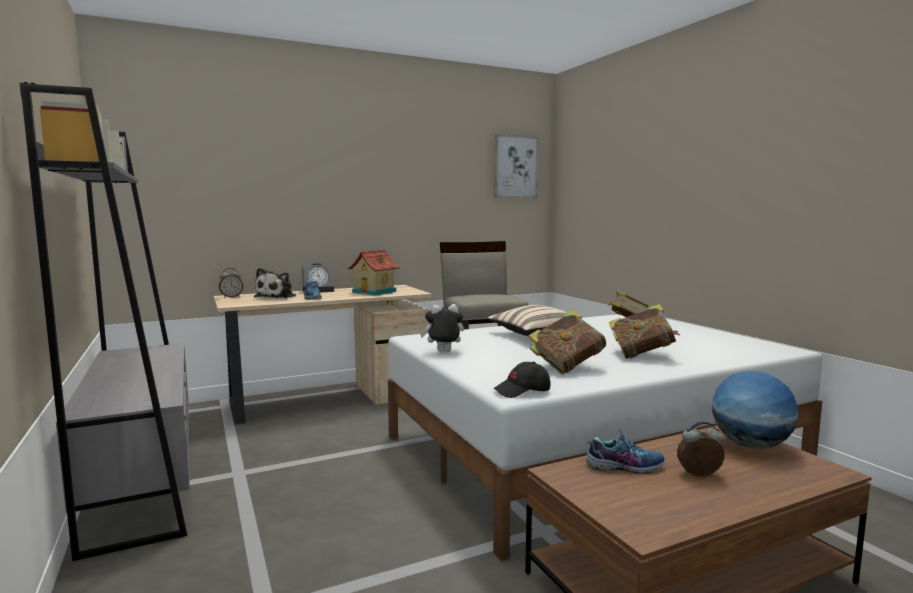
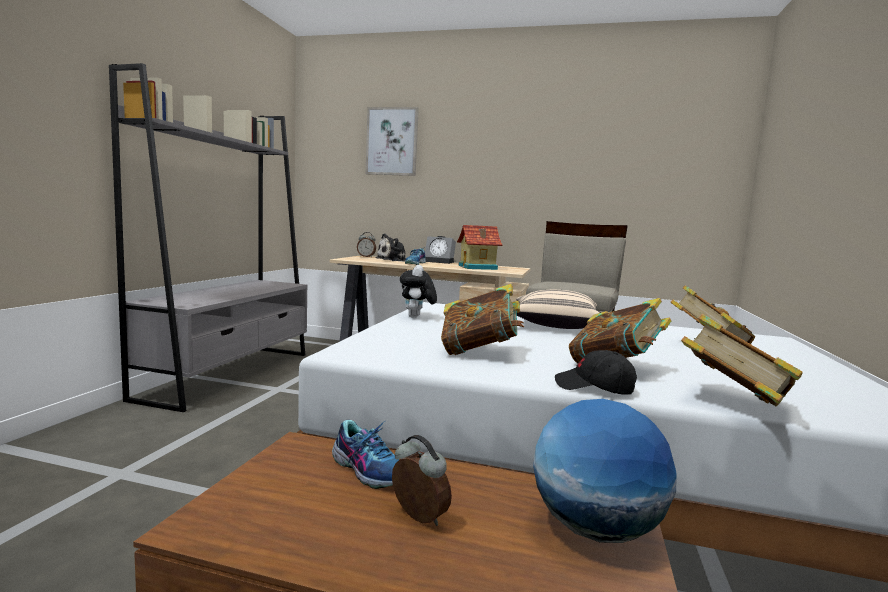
camera: 40 degrees right, 0 degrees up
(443, 352) = (416, 317): plush toy -> plush toy turned 120 degrees counterclockwise
(515, 167) = (693, 142): picture -> picture (392, 141)
(522, 391) = (358, 354): black cap -> black cap (594, 388)
(725, 359) = (732, 403): none -> book

